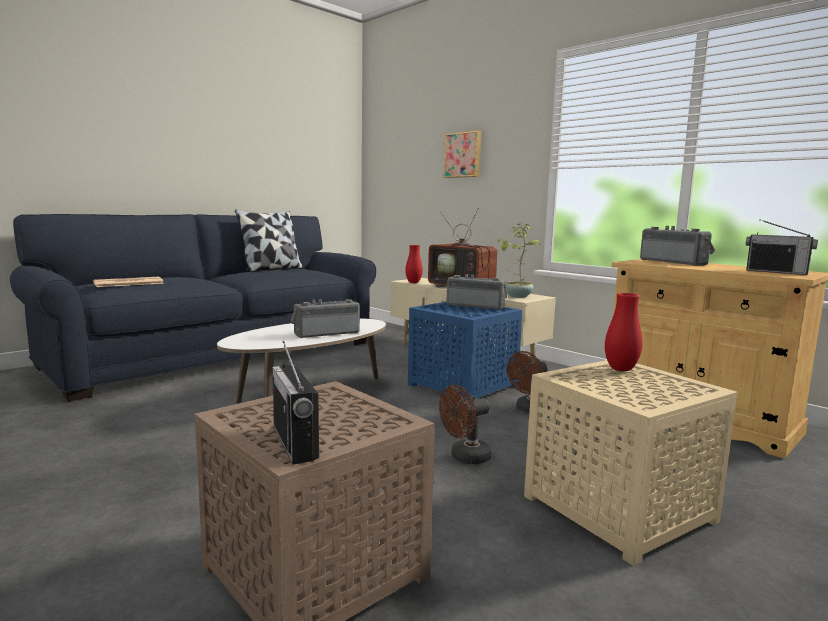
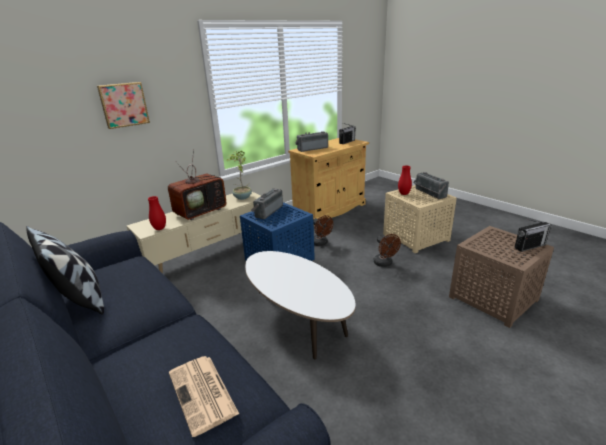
camera: 85 degrees left, 15 degrees up
(326, 333) = (301, 272): radio -> radio (428, 193)

